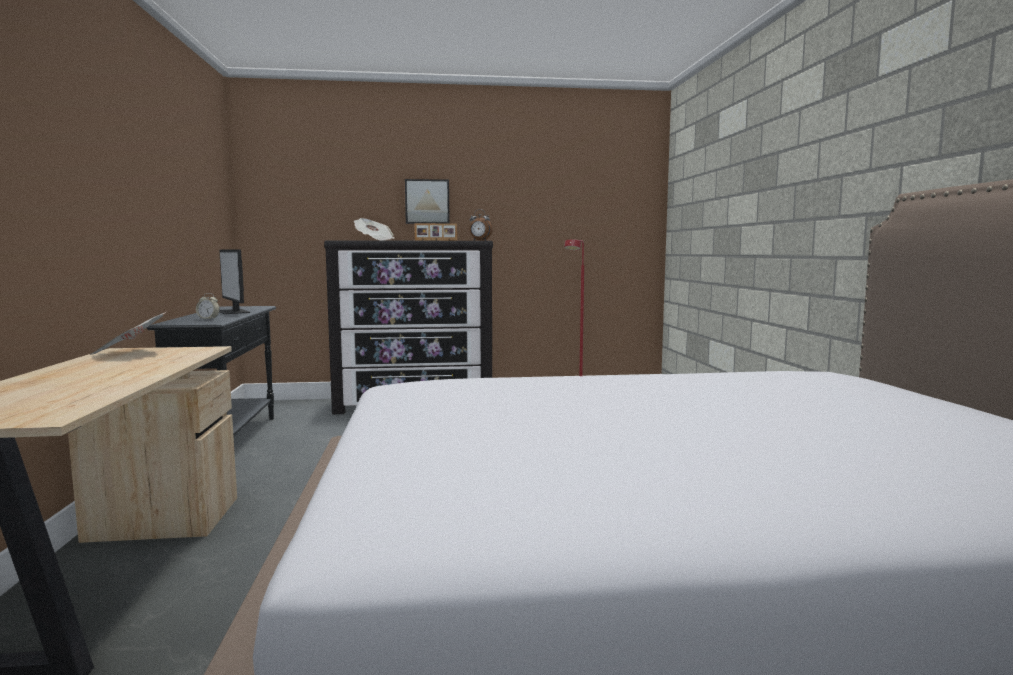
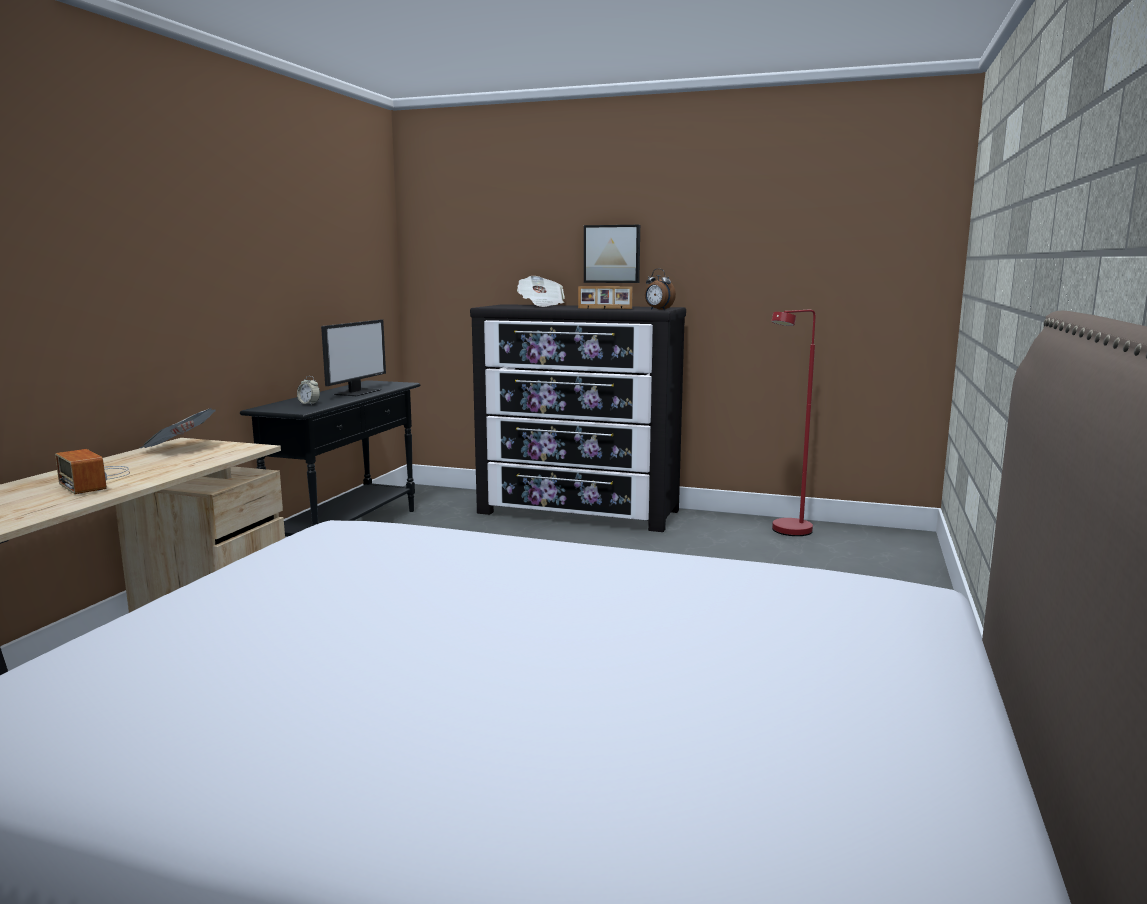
camera: 25 degrees right, 5 degrees up
(90, 376) = (96, 479): none -> radio
(234, 312) = (357, 392): monitor -> monitor turned 150 degrees counterclockwise

